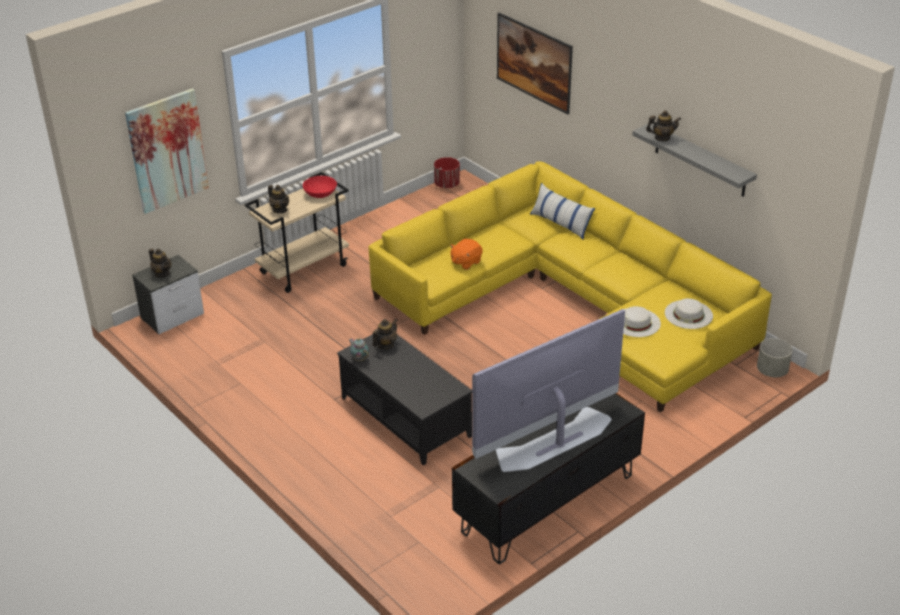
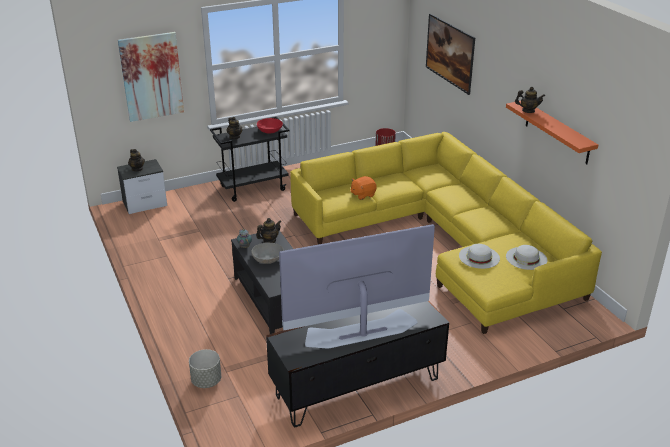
camera: 15 degrees right, 5 degrees down
(304, 269) = (253, 188): beige cart -> black cart
(396, 370) = (268, 259): none -> grey bowl
(560, 223) = (449, 179): pillow -> none
(700, 160) = (557, 132): grey shelf -> orange shelf
(772, 371) = (594, 319): grey planter -> grey planter (206, 381)

